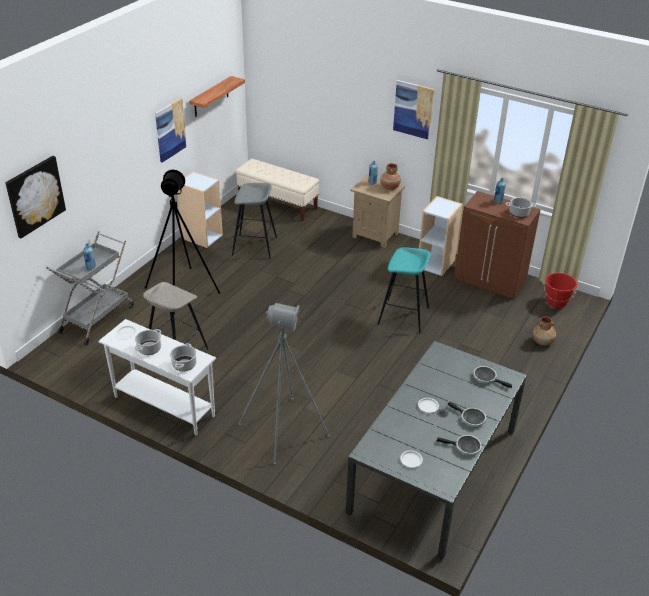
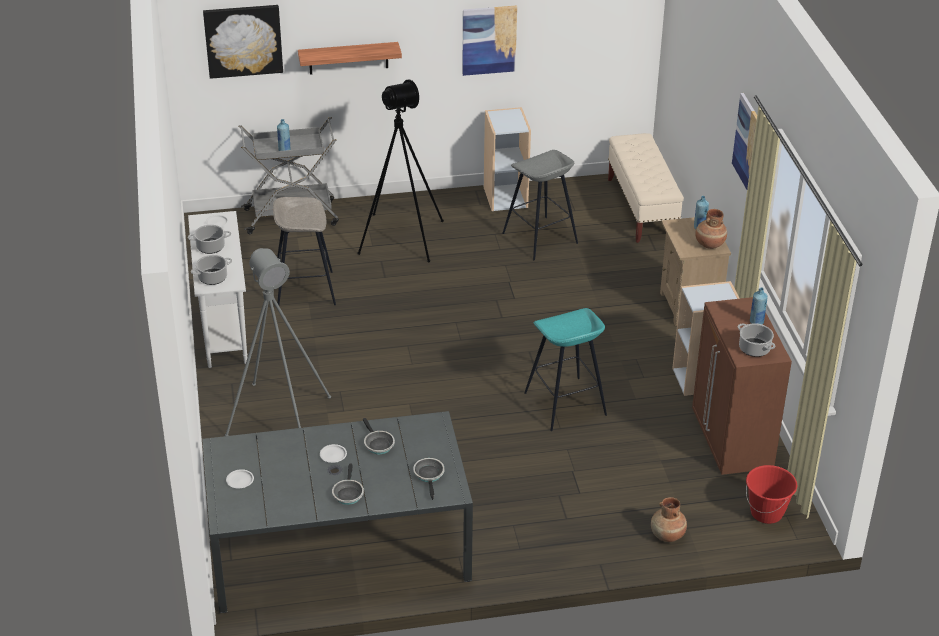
camera: 50 degrees right, 0 degrees up
(211, 97) = (581, 22): shelf -> shelf (348, 58)
(465, 447) = (298, 508): frying pan -> frying pan (377, 444)

